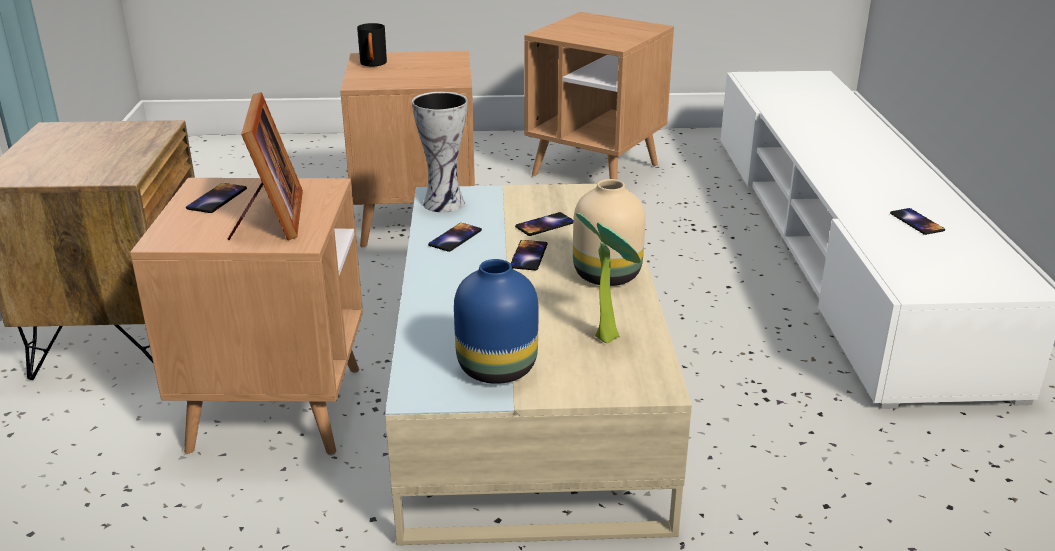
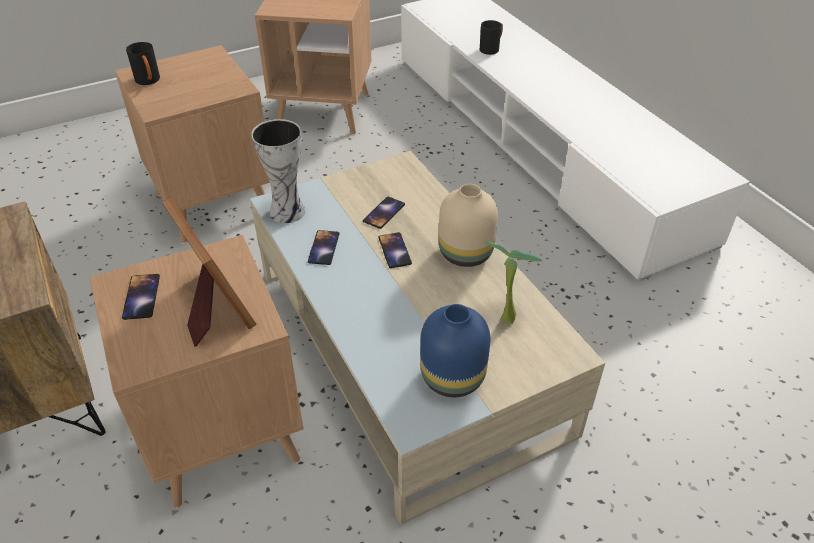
camera: 25 degrees left, 15 degrees up
(805, 122) = (491, 49): none -> black mug
(917, 222) = (623, 133): phone -> none

